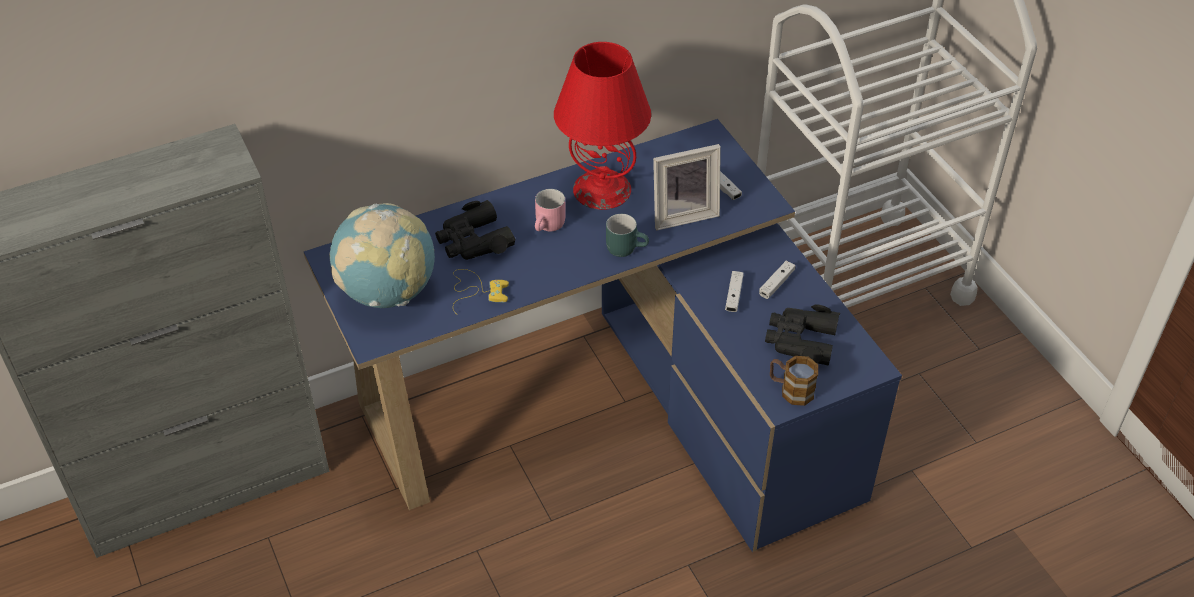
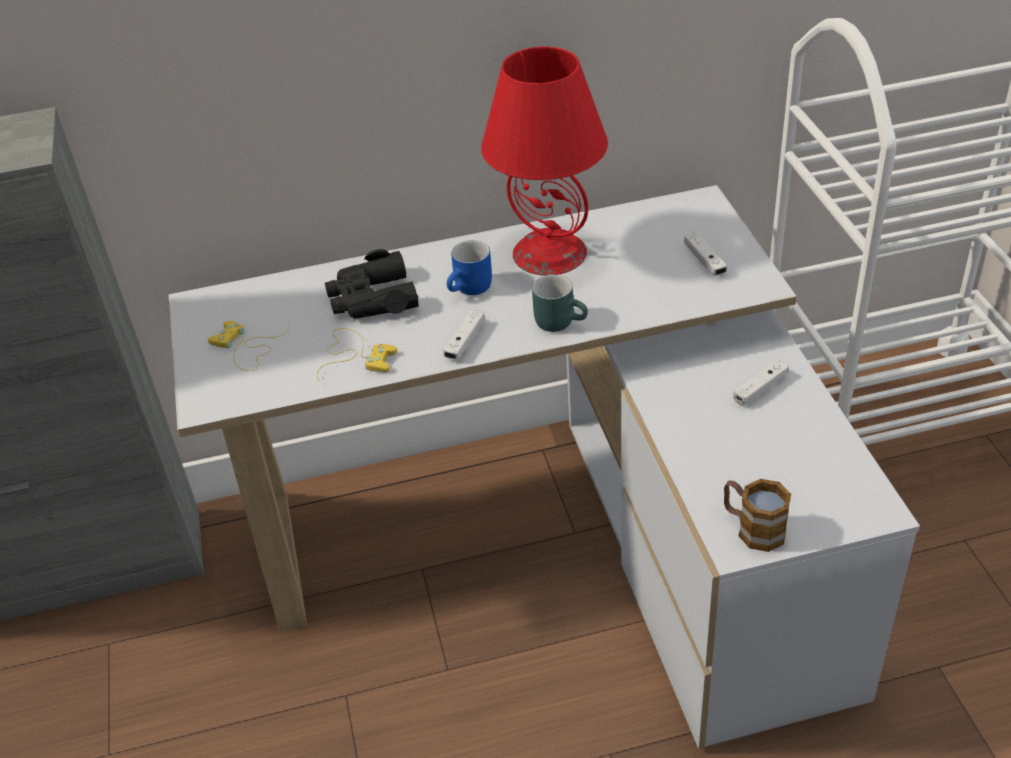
camera: 15 degrees right, 5 degrees down
(388, 292) = (247, 348): globe -> yellow game controller
(550, 226) = (471, 289): pink mug -> blue mug
(616, 408) = (561, 540): blue desk -> white desk
(683, 214) = (645, 288): picture frame -> none
(733, 296) = (699, 398): white game controller -> white game controller (465, 341)
(800, 341) = (779, 464): black binoculars -> none

